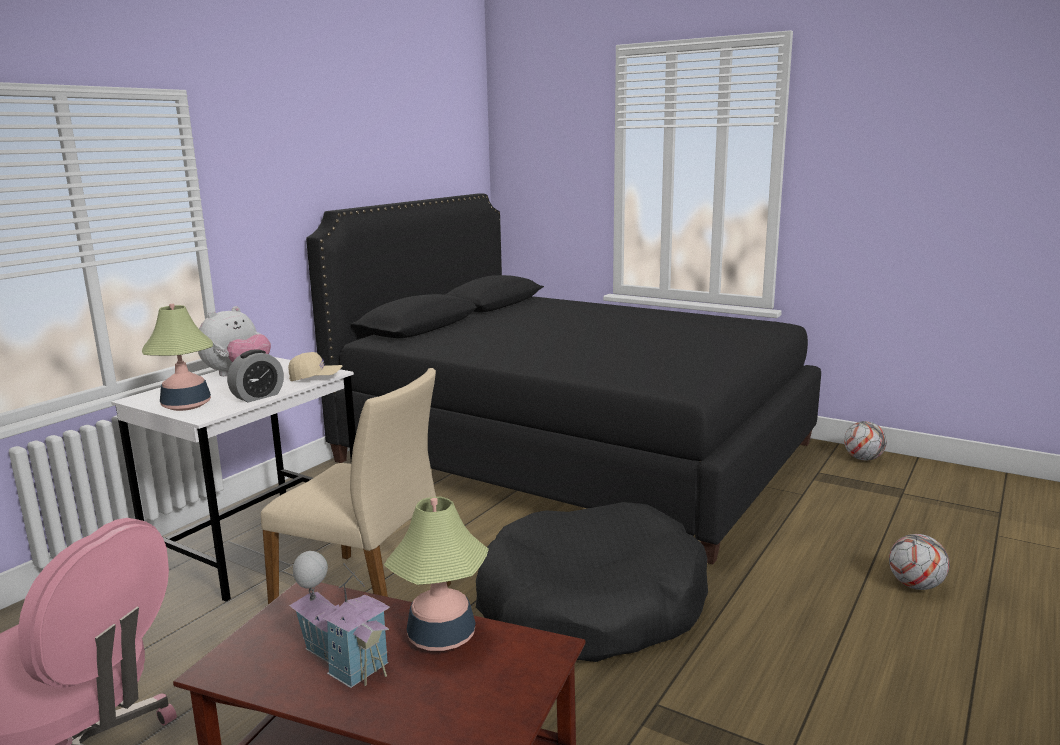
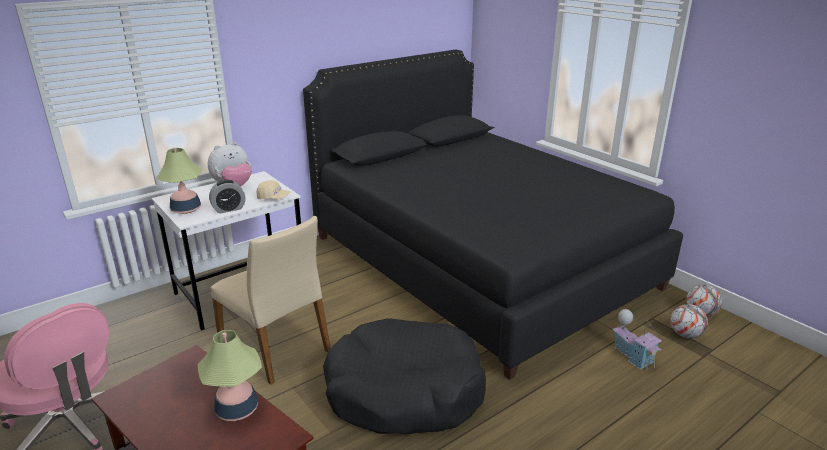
camera: 20 degrees right, 10 degrees up
(345, 659) = (177, 410): toy house -> toy house (633, 356)
(915, 585) = (649, 438): football -> football (685, 335)

